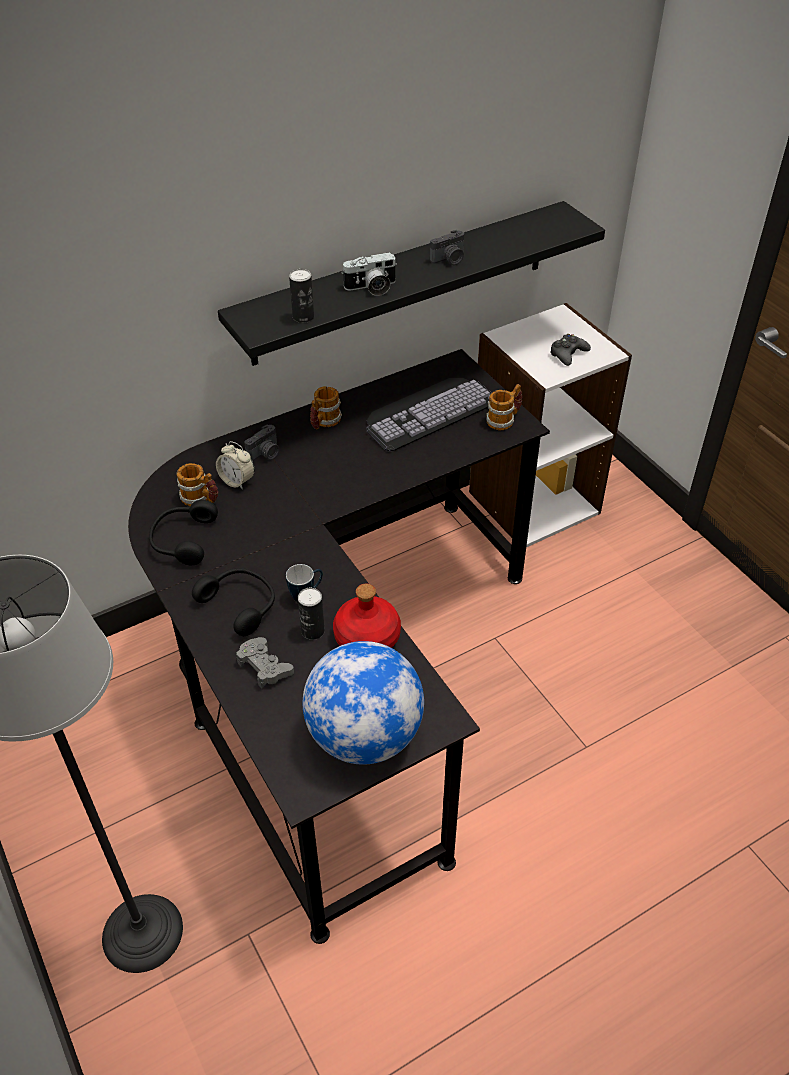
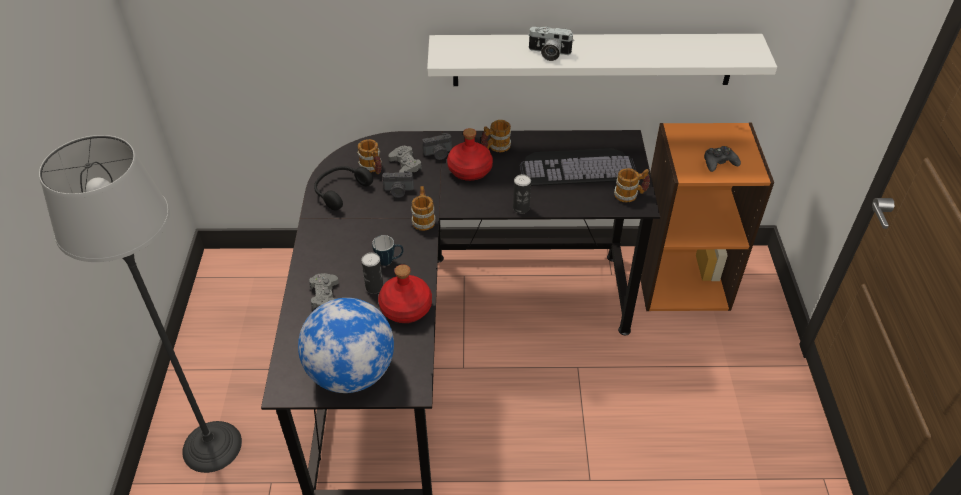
camera: 30 degrees right, 0 degrees up
(237, 481) = (405, 165): alarm clock -> grey game controller
(241, 604) = (343, 249): black headphones -> none
(303, 317) = (482, 58): can -> can (521, 208)
(307, 532) = (423, 219): none -> mug
(316, 457) = (470, 170): none -> red bottle
(402, 283) = (593, 59): black shelf -> white shelf
(449, 259) = (626, 51): camera -> camera (398, 191)
(533, 501) = (681, 279): white bookcase -> orange bookcase

